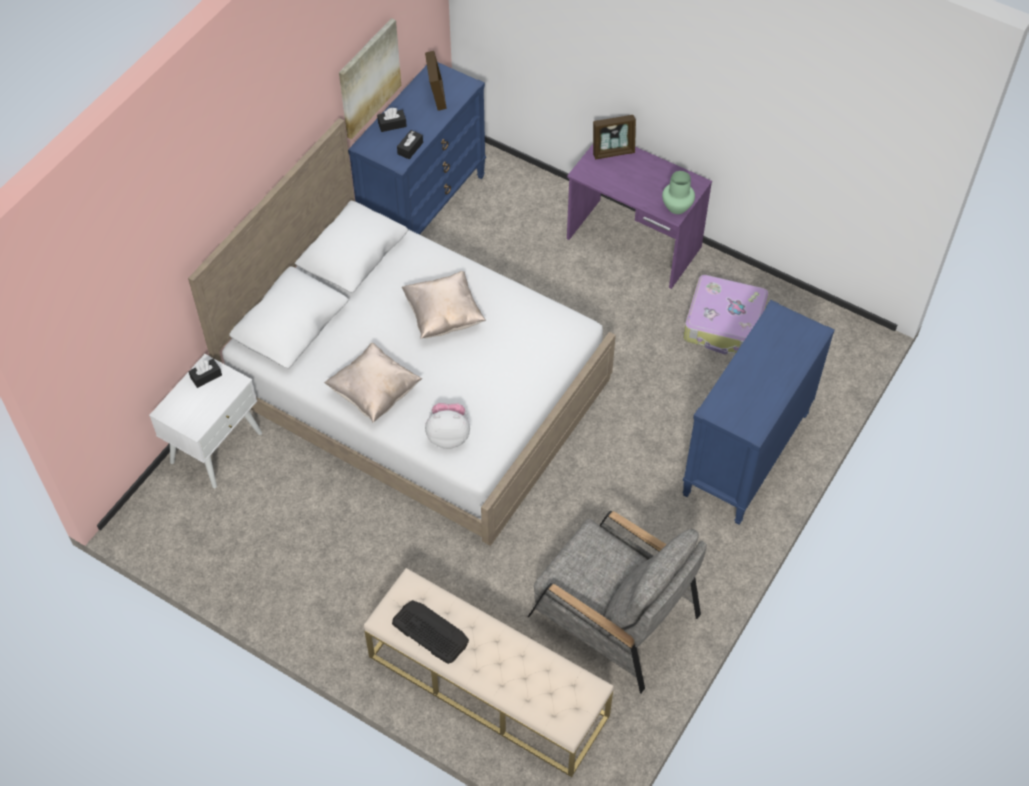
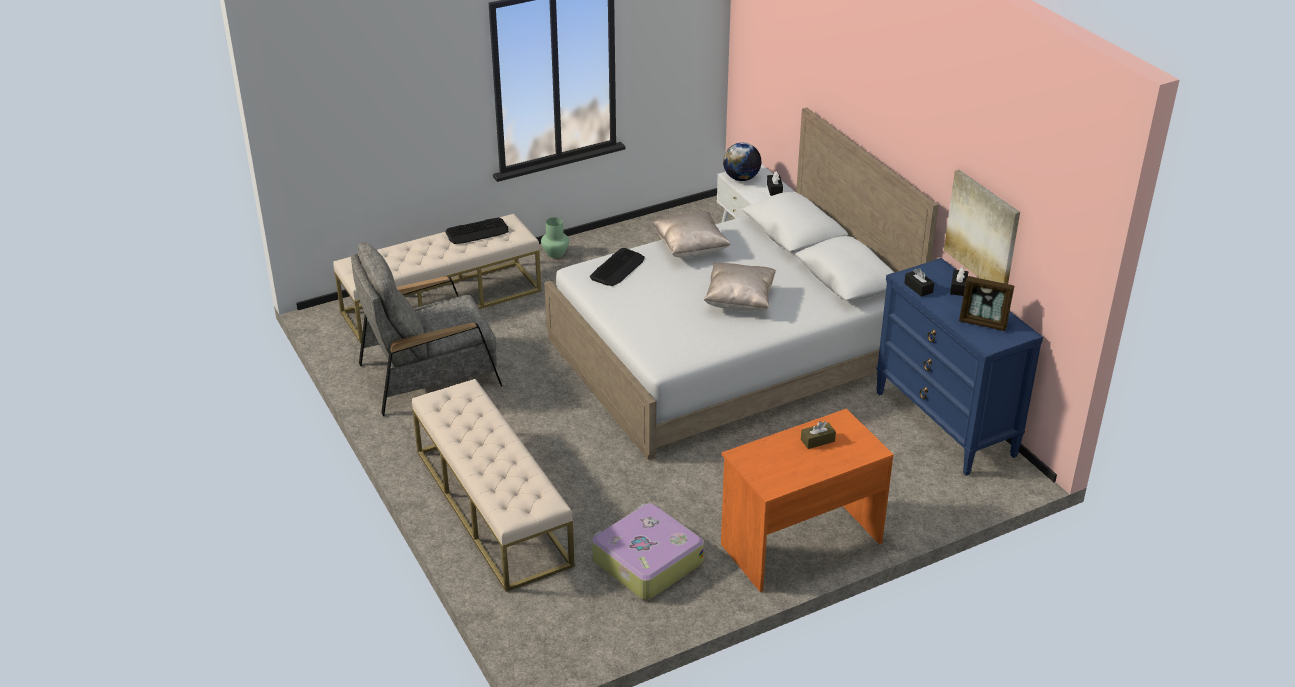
camera: 120 degrees right, 20 degrees down
(196, 415) = (741, 178): none -> globe
(448, 435) = (617, 268): plush toy -> keyboard
(613, 151) = (858, 450): picture frame -> none
(620, 177) = (817, 440): none -> brown tissue box
(633, 244) = (799, 543): purple desk -> orange desk
(676, 206) = (748, 461): green vase -> green vase (556, 253)
(746, 455) = (492, 506): blue dresser -> beige bench

